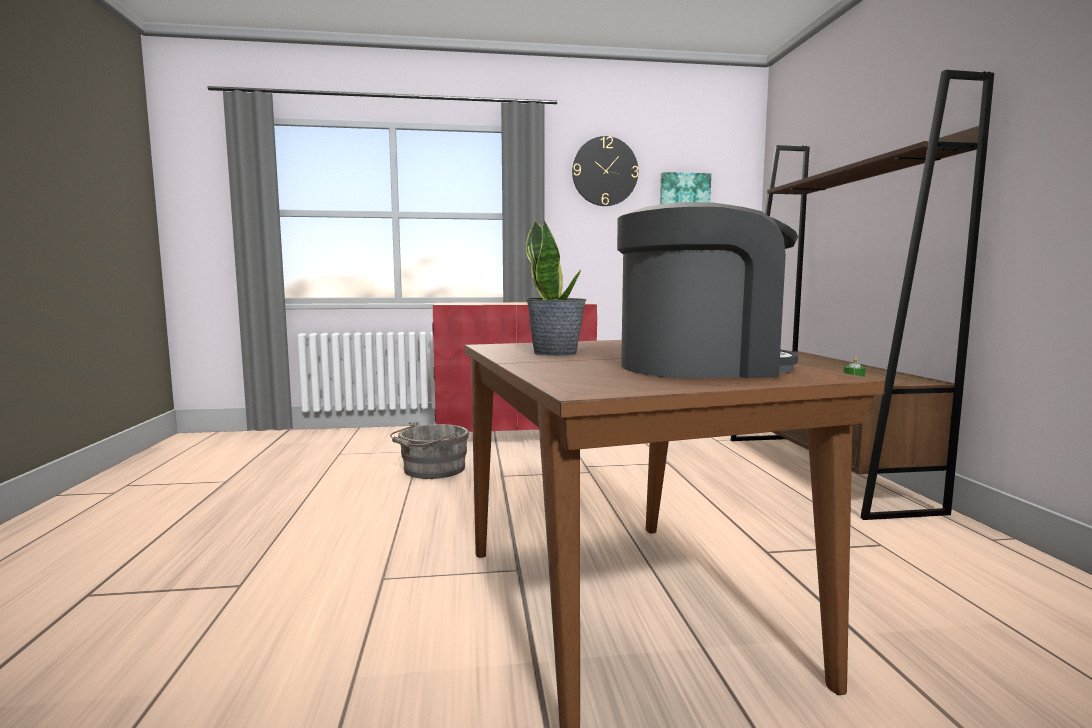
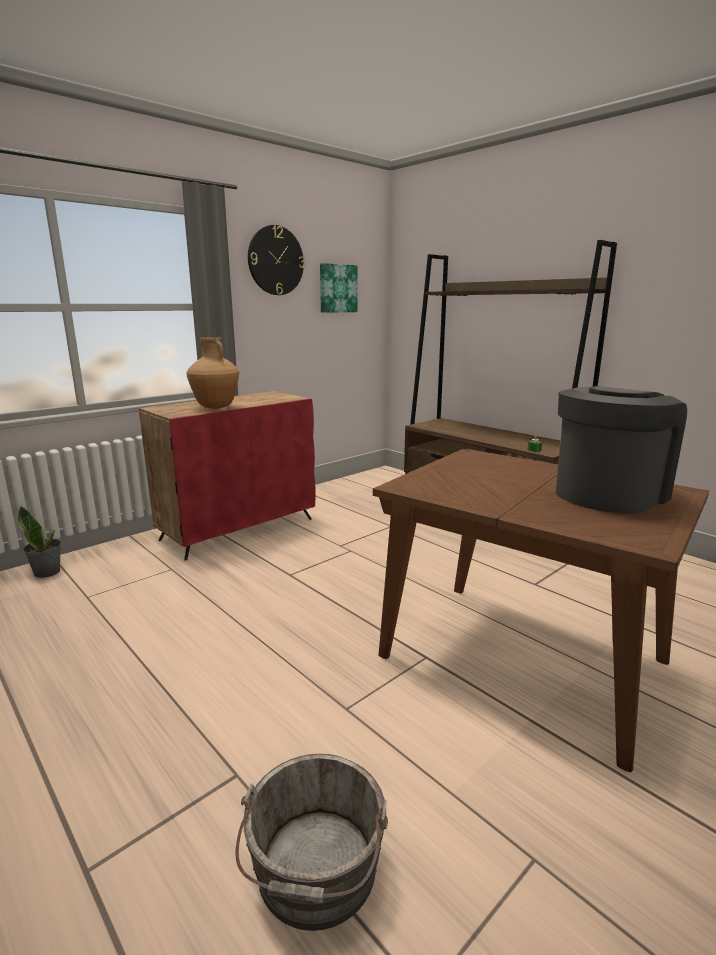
camera: 35 degrees left, 10 degrees up
(431, 470) = (218, 587): grey bucket -> grey bucket (315, 874)
(491, 303) = (216, 407): none -> brown vase
(556, 353) = (482, 491): potted plant -> potted plant (47, 572)

